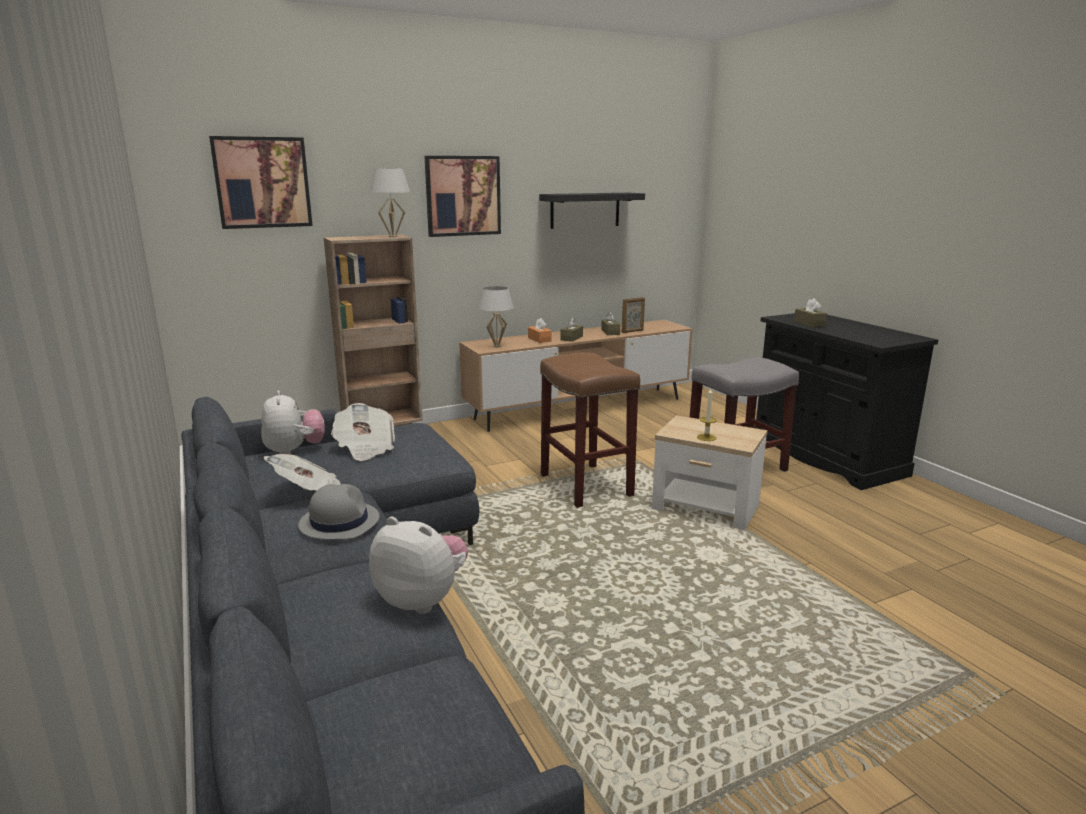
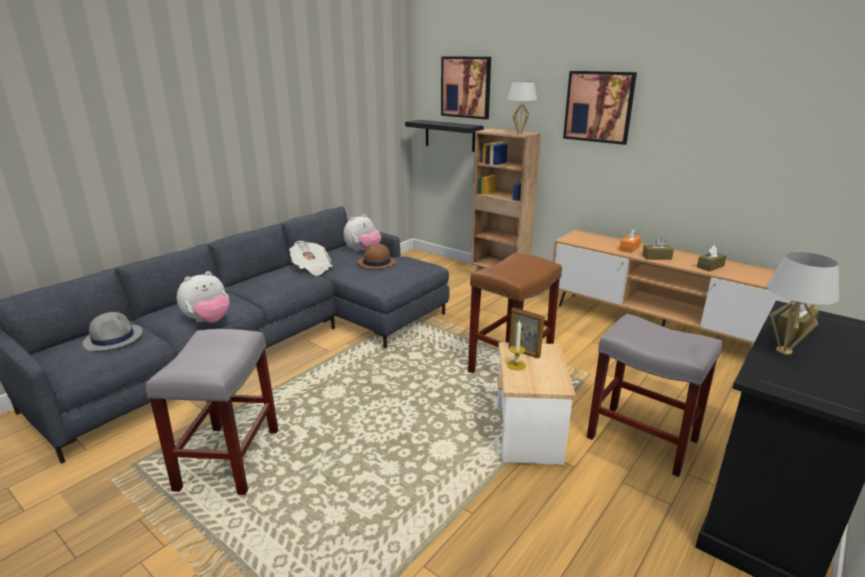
camera: 65 degrees right, 5 degrees up
(339, 521) = (278, 282): grey hat -> grey hat (113, 338)
(365, 448) = (376, 263): newspaper -> brown hat
(422, 599) = (208, 321): plush toy -> plush toy turned 45 degrees clockwise
(497, 346) = (584, 240): white table lamp -> white table lamp (784, 351)
(585, 210) = (730, 133): black shelf -> black shelf (449, 135)
(632, 331) = (735, 274): picture frame -> picture frame (524, 353)
(657, 718) = (229, 458): none -> grey stool

